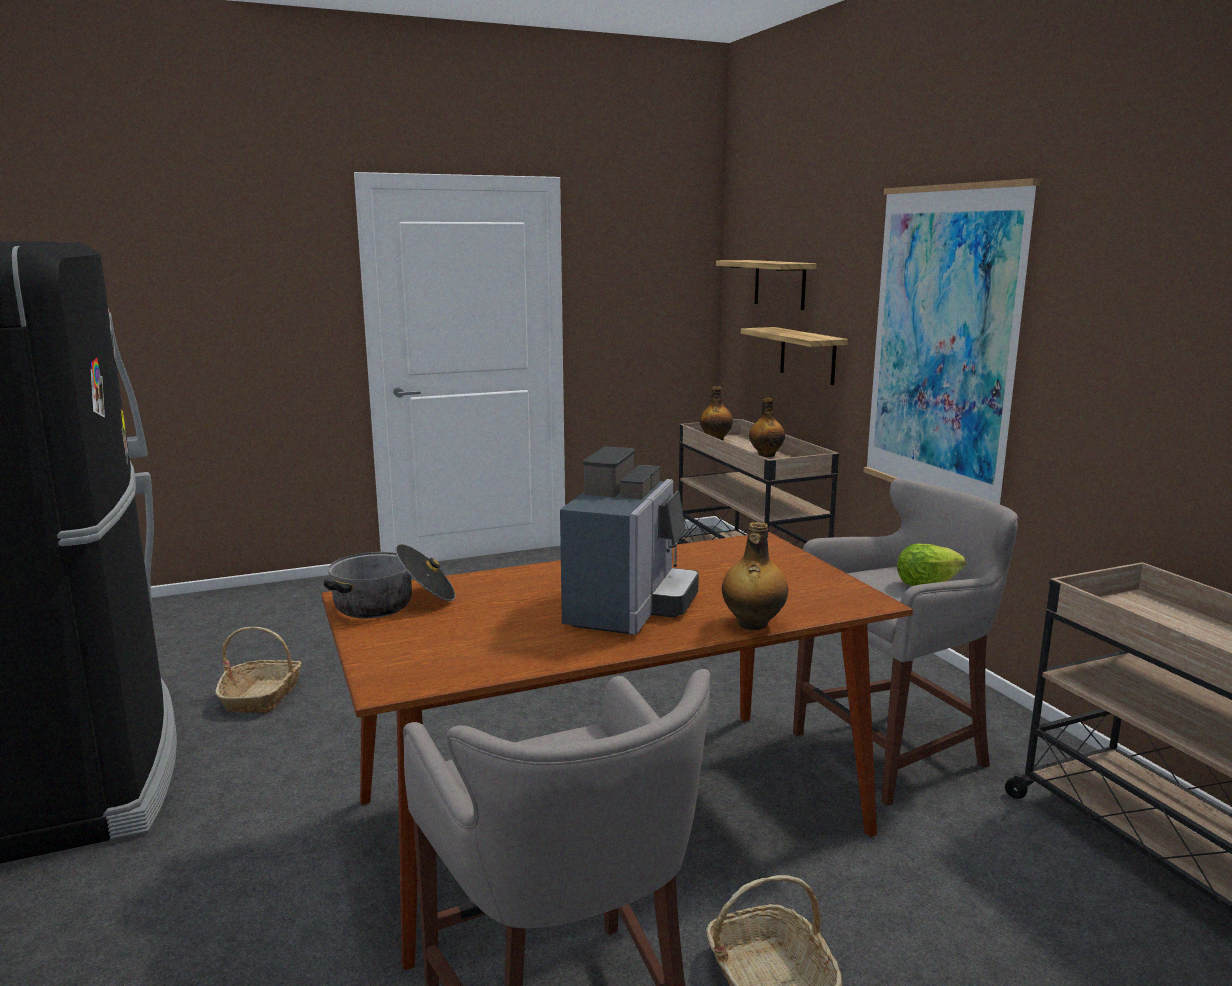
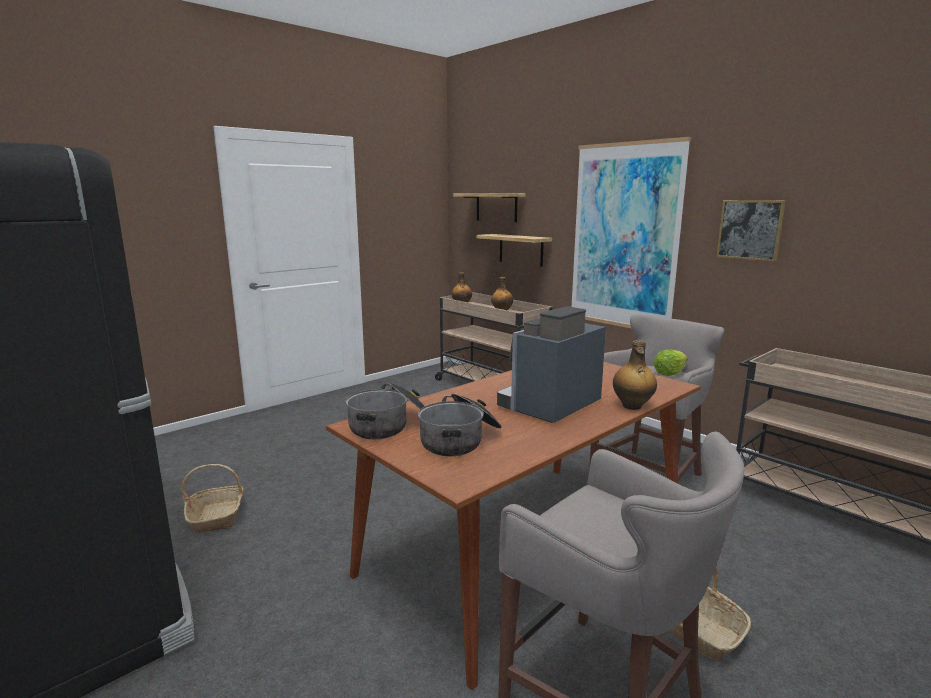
camera: 20 degrees left, 0 degrees up
(455, 634) = (460, 440): none -> cooking pot
(630, 608) = (549, 406): coffee machine -> coffee machine turned 135 degrees counterclockwise
(1121, 346) = (750, 229): none -> picture

